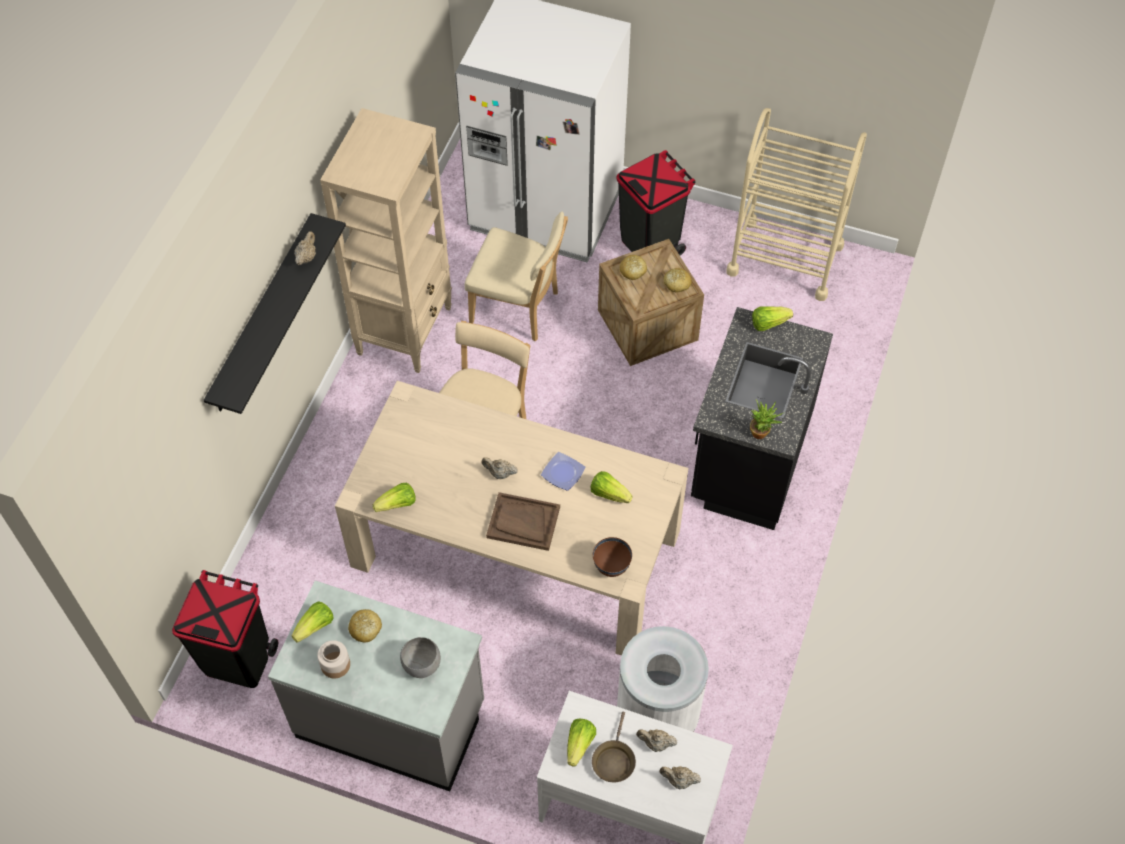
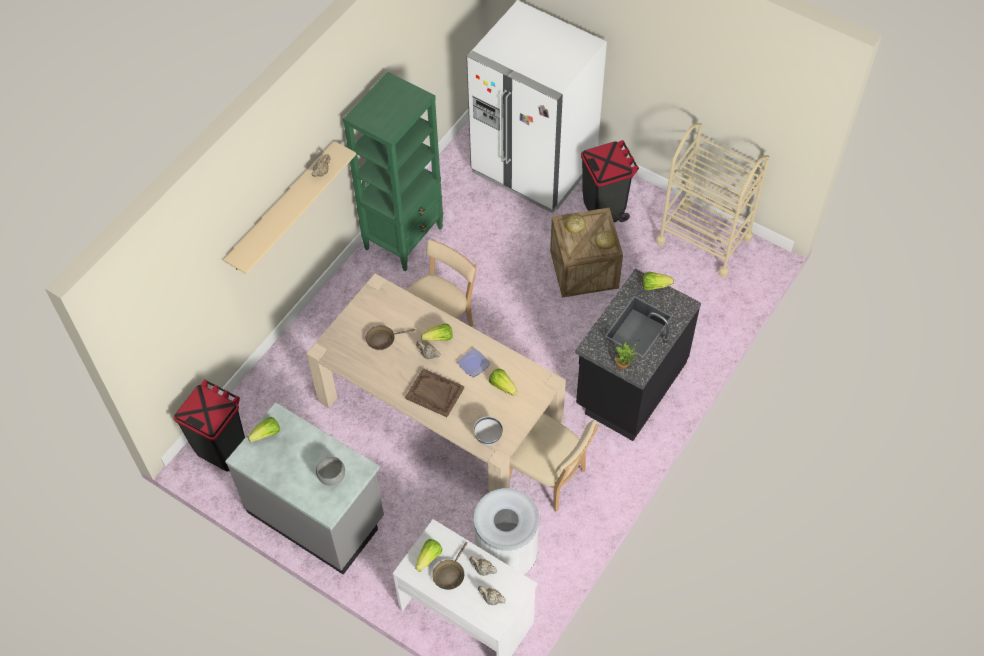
camera: 15 degrees right, 0 degrees up
(262, 315) = (282, 207): black shelf -> beige shelf
(335, 664) = (272, 463): jar -> none
(365, 628) = (300, 443): bread -> none
(397, 504) = (350, 362): lettuce -> lettuce (439, 338)
(405, 330) = (404, 238): beige bookcase -> green bookcase
(433, 465) = (383, 339): none -> brown frying pan
(518, 309) = (491, 238): beige chair -> beige chair (549, 478)
(612, 567) = (488, 438): brown bowl -> white bowl

